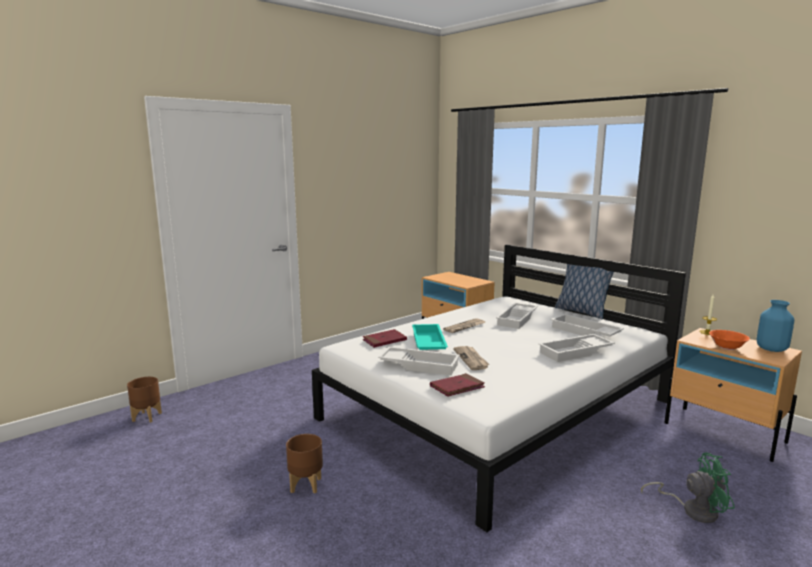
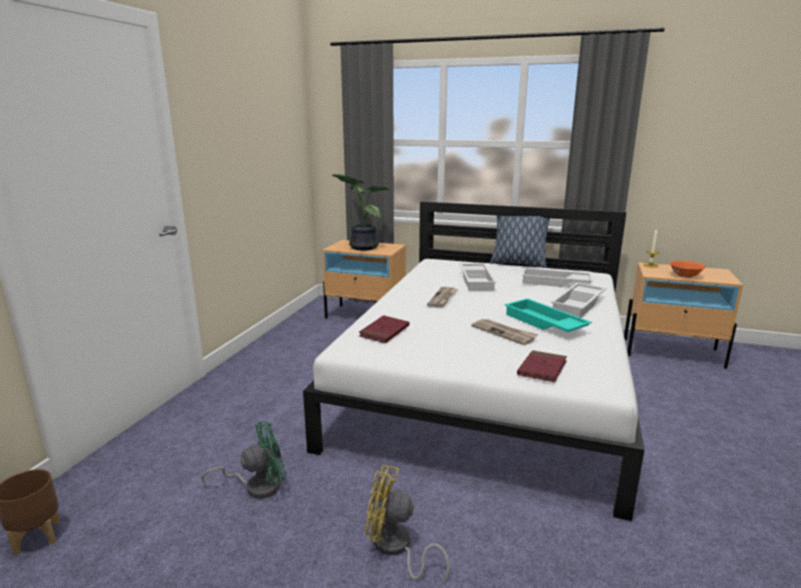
camera: 30 degrees left, 5 degrees up
(306, 485) = (396, 548): brown planter -> yellow fan
(420, 365) = (466, 352): white tray -> none
(427, 343) = (435, 325): turquoise tray -> turquoise tray (543, 323)
(454, 279) = (362, 247): none -> potted plant
(692, 510) = (734, 429): green fan -> green fan (256, 486)
(771, 349) = (711, 271): blue vase -> none

